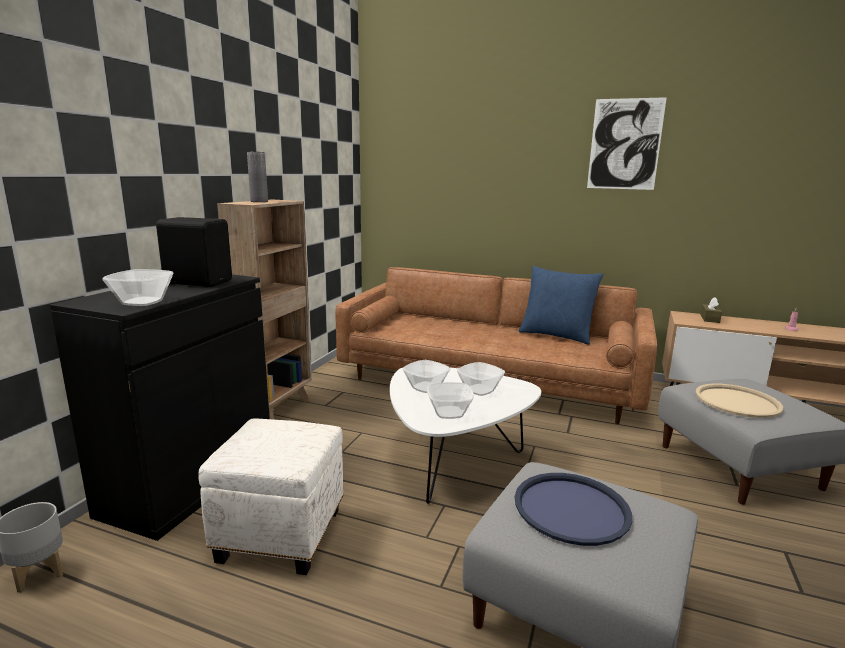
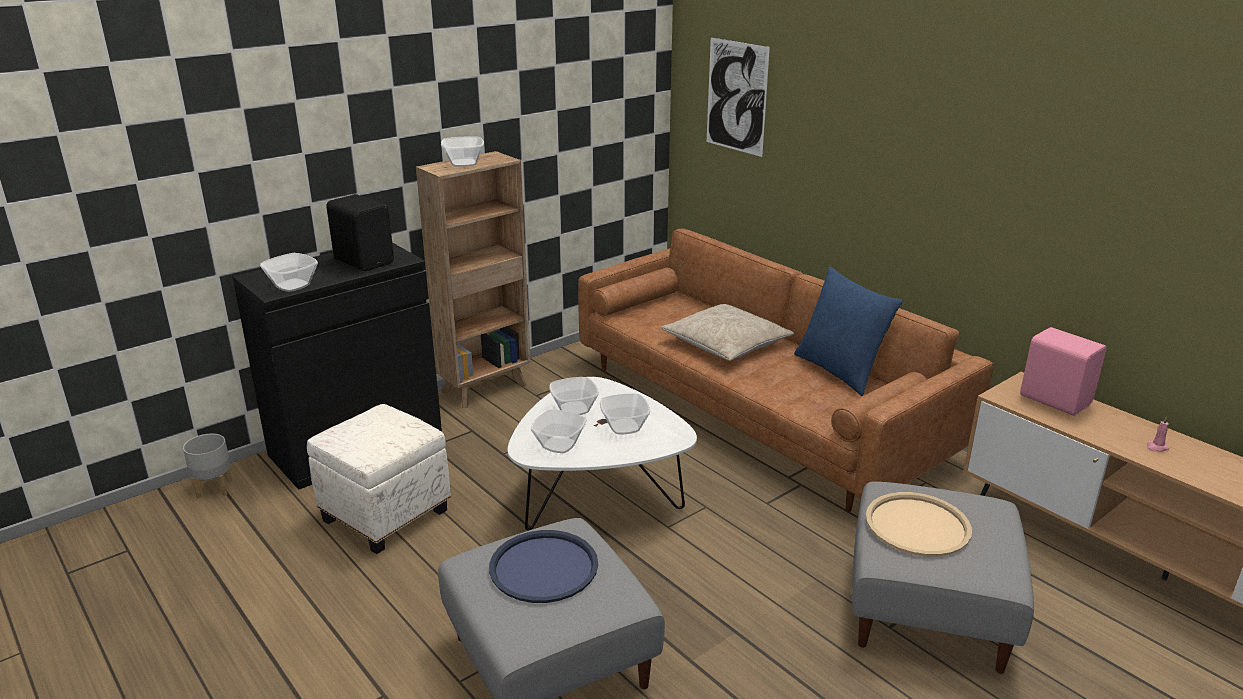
camera: 30 degrees right, 10 degrees up
(259, 201) = (463, 163): grey vase -> bowl
(469, 334) = (726, 344): none -> beige pillow
(625, 144) = (981, 107): picture -> picture (736, 96)
(709, 318) = (1054, 399): brown tissue box -> pink speaker

